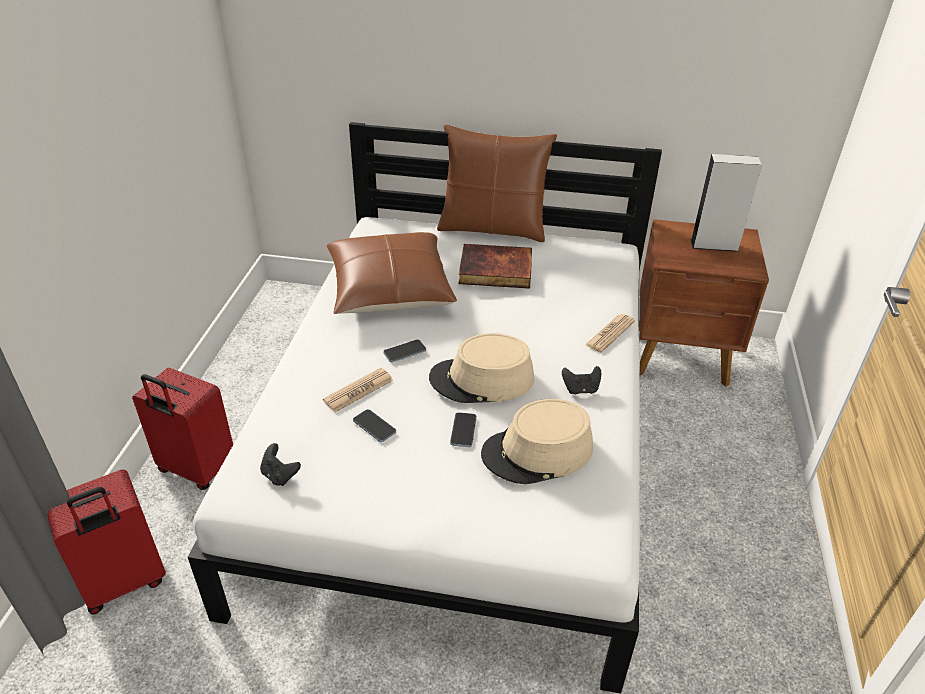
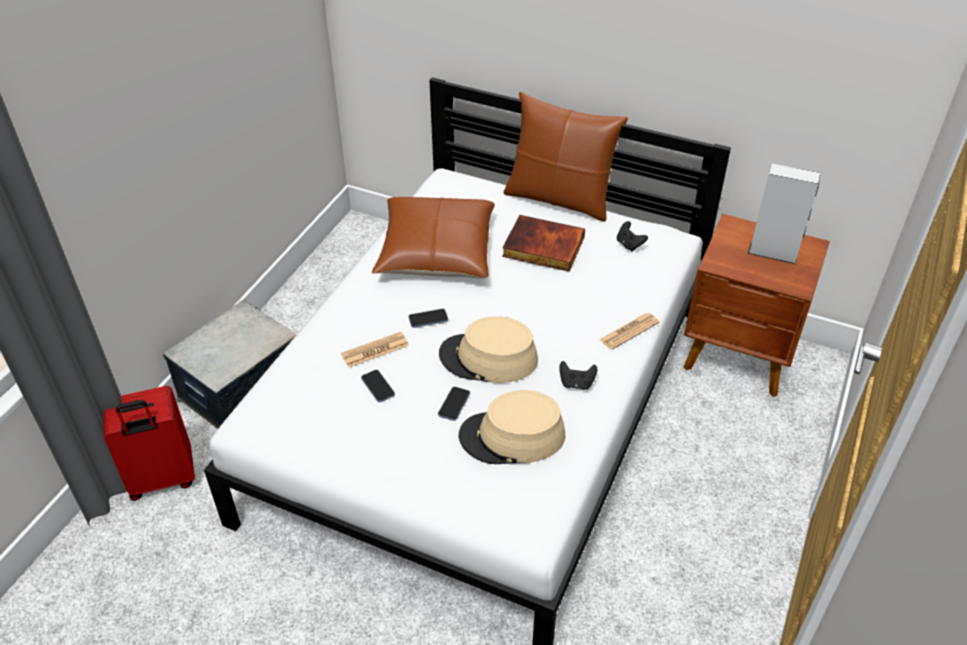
camera: 15 degrees right, 5 degrees up
(196, 469) = (242, 390): red suitcase -> storage box
(280, 475) = (286, 416): black game controller -> black game controller (629, 244)

